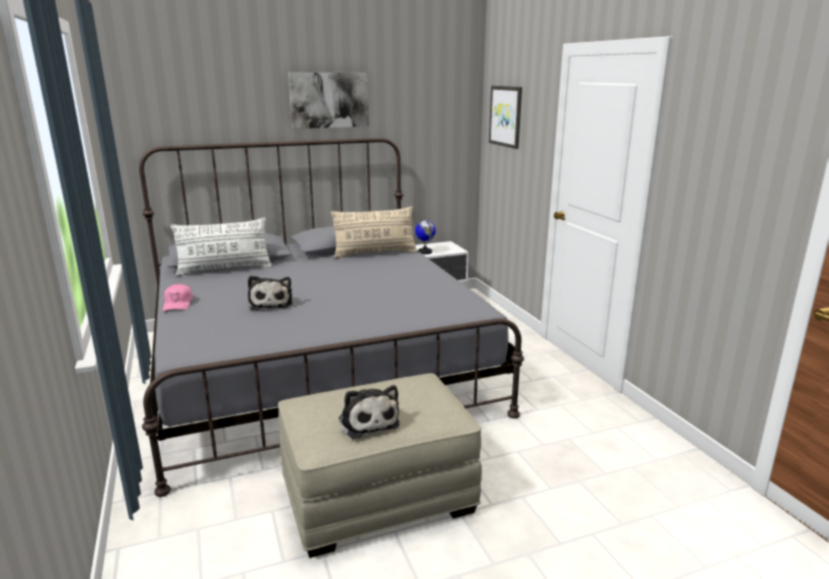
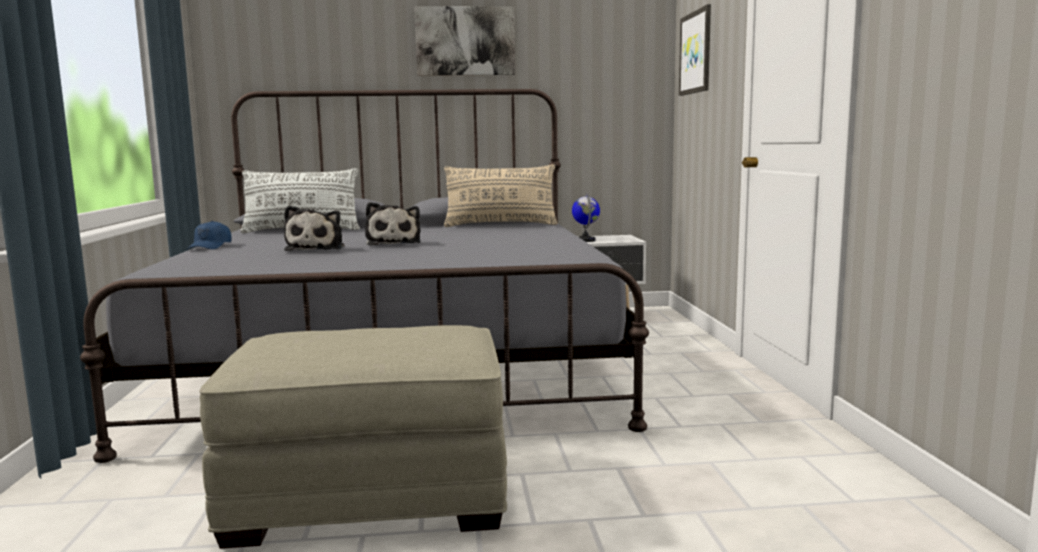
camera: 15 degrees right, 10 degrees down
(178, 304) = (210, 246): pink cap -> blue cap
(367, 421) = (334, 352): plush toy -> plush toy (393, 243)

